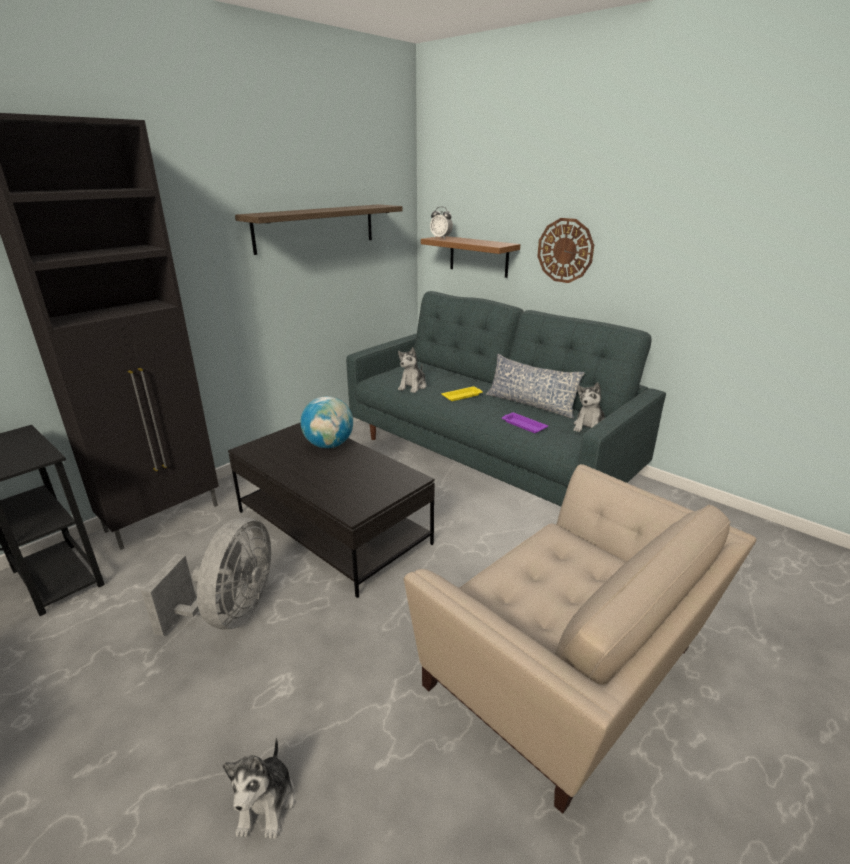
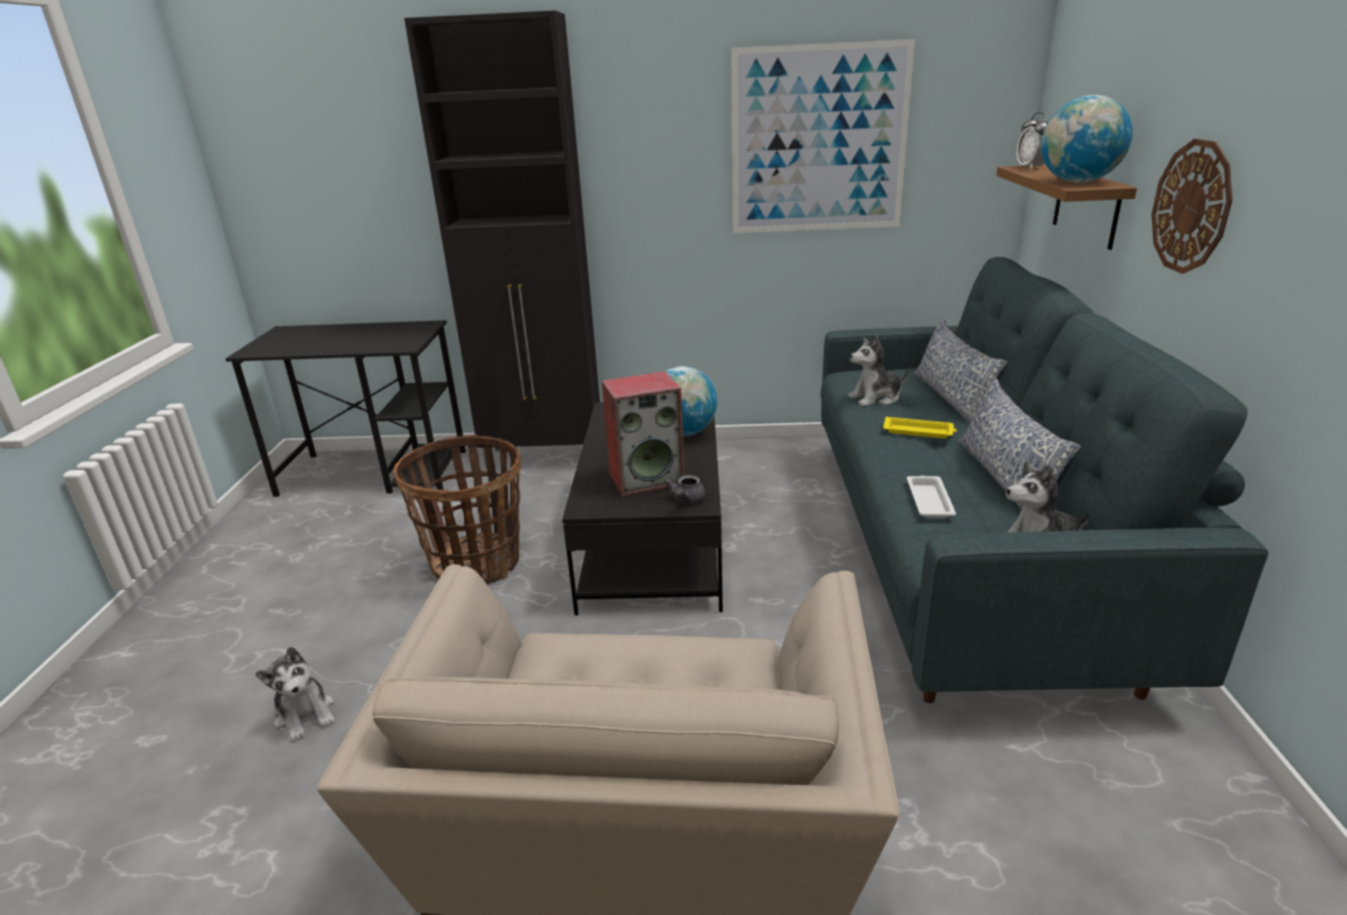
camera: 50 degrees right, 0 degrees up
(230, 613) = (476, 563): grey fan -> basket
(267, 803) = (305, 714): plush toy -> plush toy turned 90 degrees counterclockwise
(316, 228) = (818, 141): shelf -> picture
(358, 479) = (647, 478): none -> speaker
(403, 480) = (686, 500): none -> grey teapot
(445, 375) = (951, 398): none -> pillow
(489, 243) = (1078, 182): none -> globe
(523, 425) = (929, 500): purple tray -> white tray

